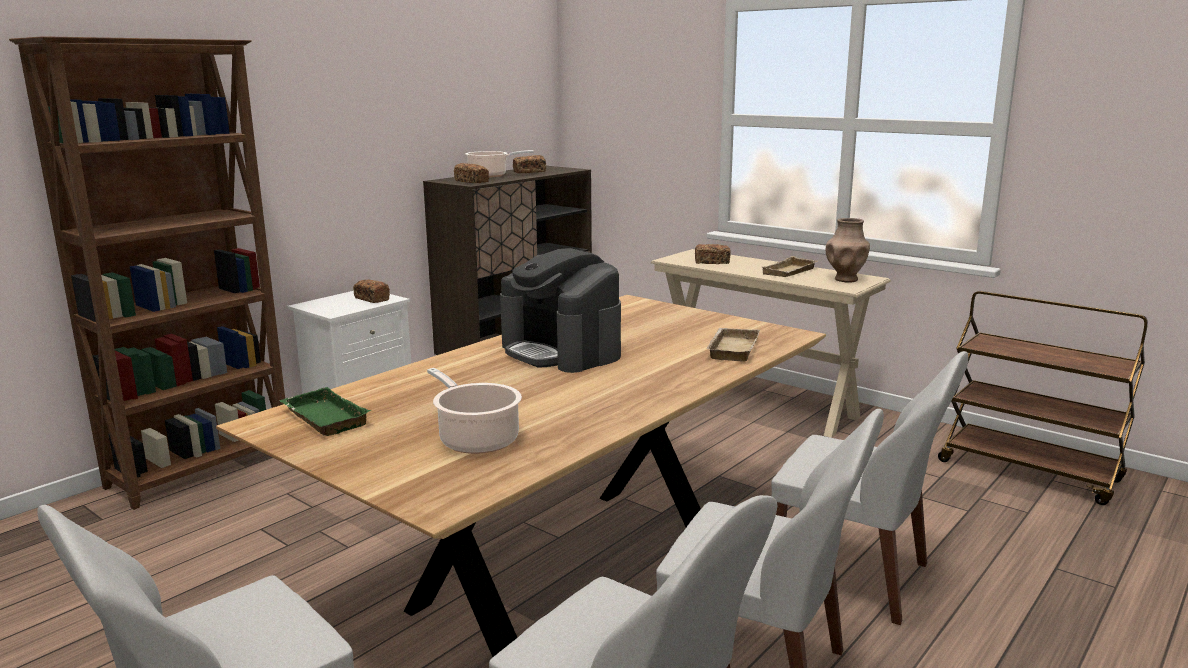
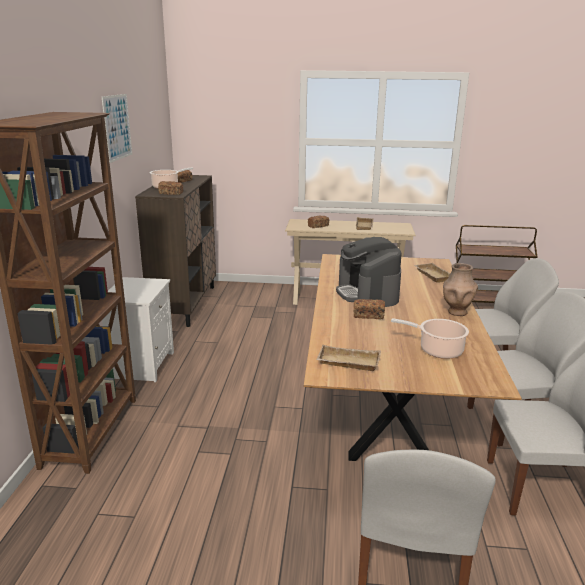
camera: 35 degrees left, 5 degrees up
(322, 418) = (347, 363): green tray -> beige tray
(371, 299) = (146, 284): bread -> bread (368, 315)
(389, 80) = (117, 127): none -> picture
(561, 351) = (367, 294): coffee machine -> coffee machine turned 60 degrees clockwise
(846, 279) = (396, 227): brown vase -> brown vase (456, 312)

